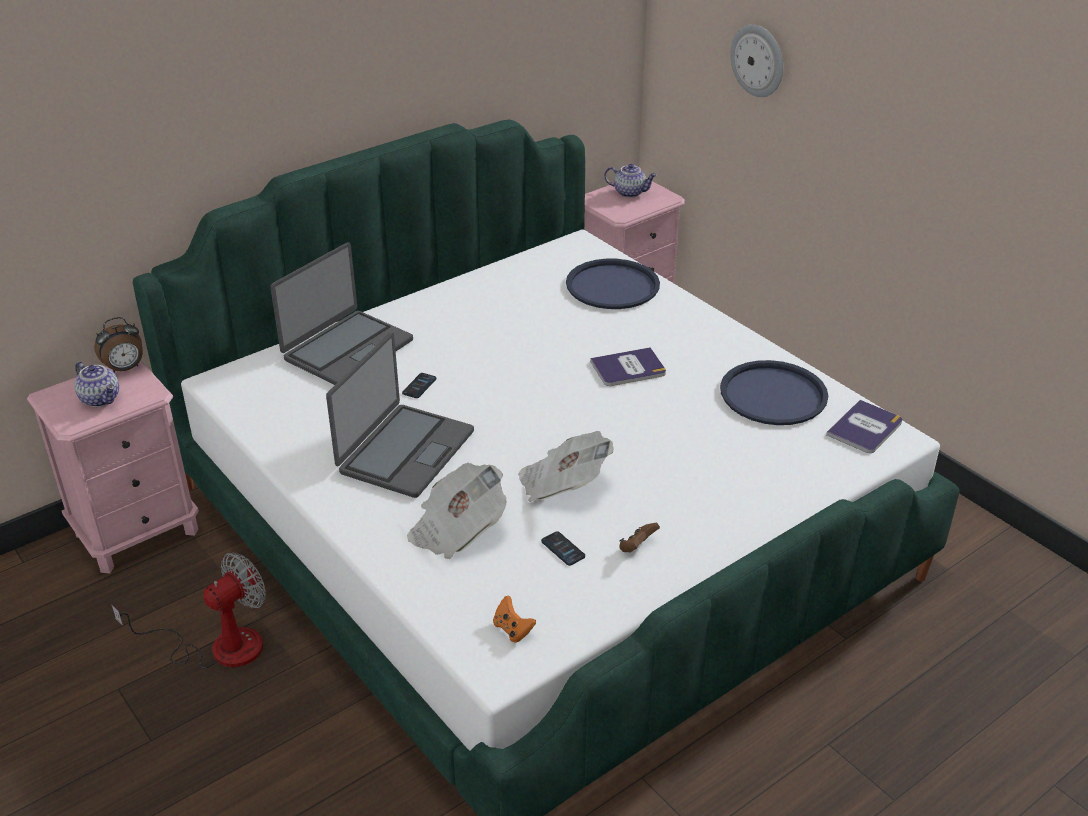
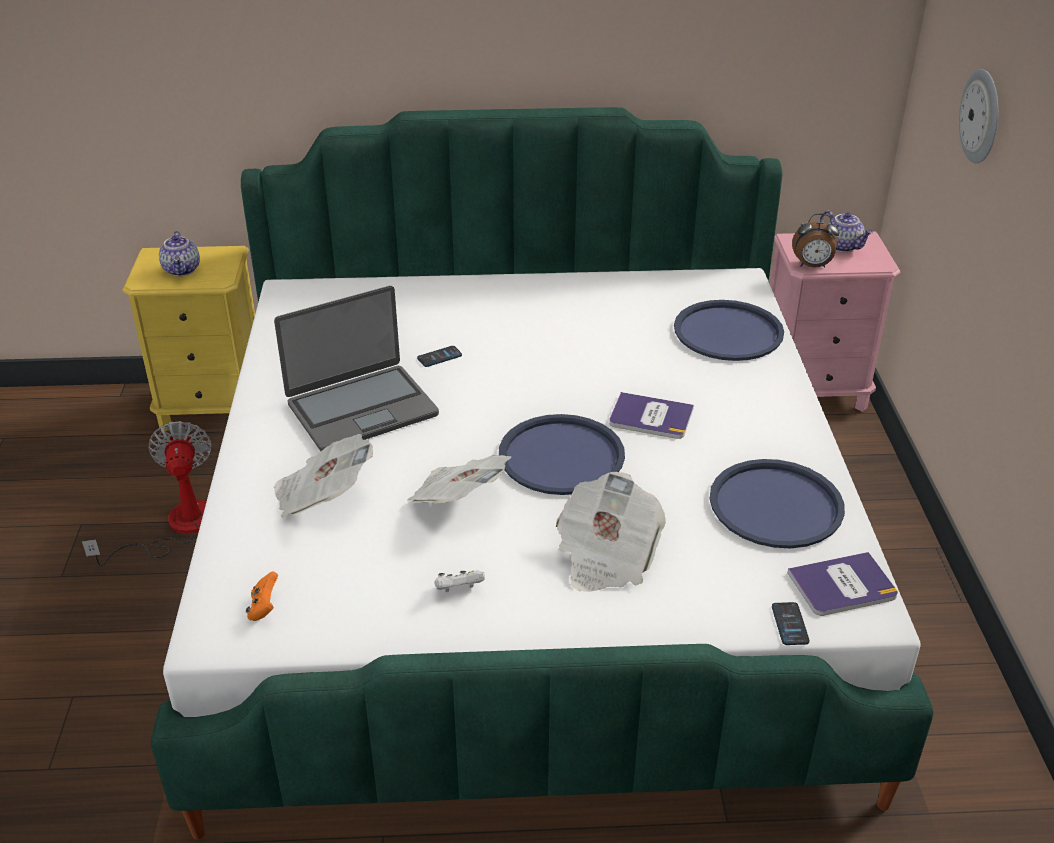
camera: 35 degrees right, 0 degrees up
(125, 369) = (225, 253): alarm clock -> alarm clock (812, 266)
(137, 532) = (213, 408): pink nightstand -> yellow nightstand
(219, 647) = (177, 527): fan -> fan turned 90 degrees counterclockwise
(347, 349) = (417, 302): laptop -> none
(563, 549) = (390, 558): phone -> phone (790, 624)
(598, 422) = (561, 456): none -> blue tray
(637, 547) = (459, 590): brown game controller -> white game controller
(707, 477) = (606, 556): none -> newspaper

